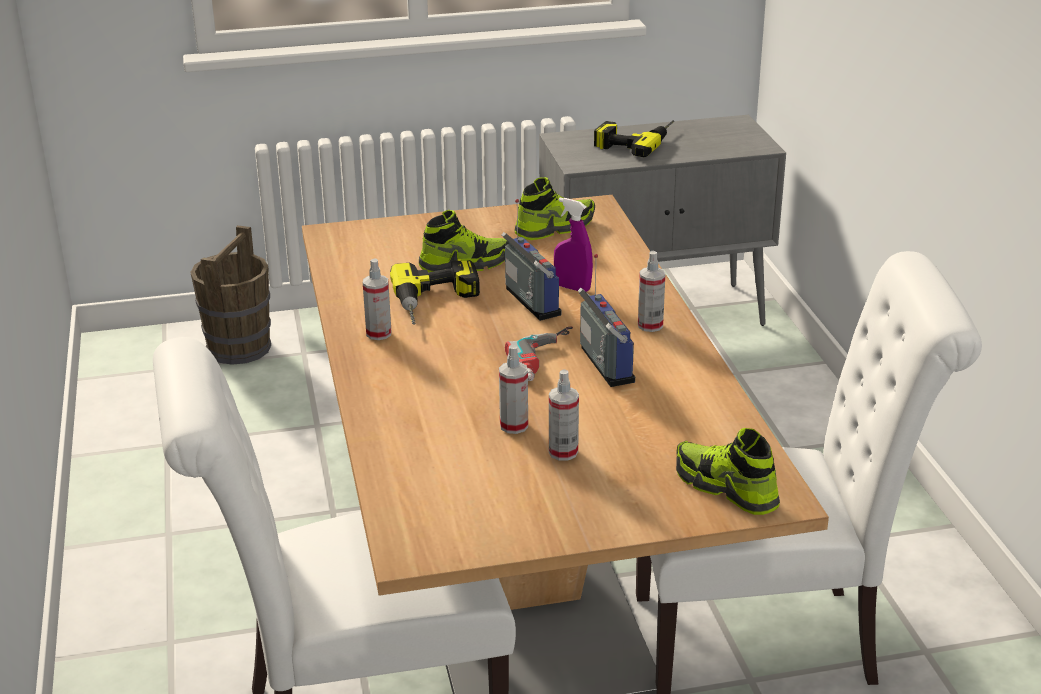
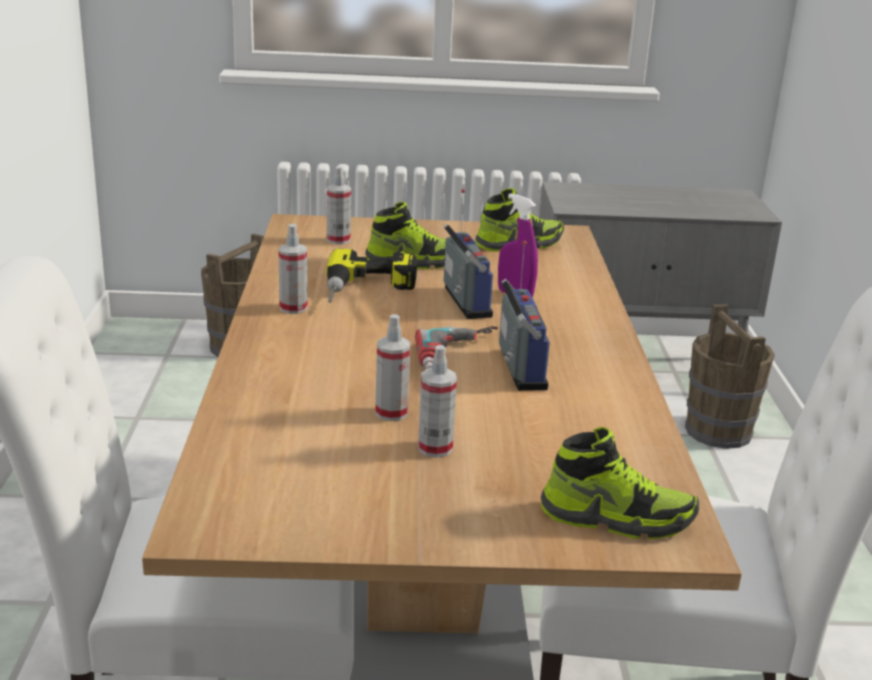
camera: 10 degrees right, 5 degrees down
(635, 140) = (633, 196): power drill -> none
(650, 325) = (585, 339): spray bottle -> spray bottle (338, 240)
(725, 488) = (616, 518): shoe -> shoe turned 135 degrees clockwise
(749, 366) = (718, 431): none -> brown bucket

